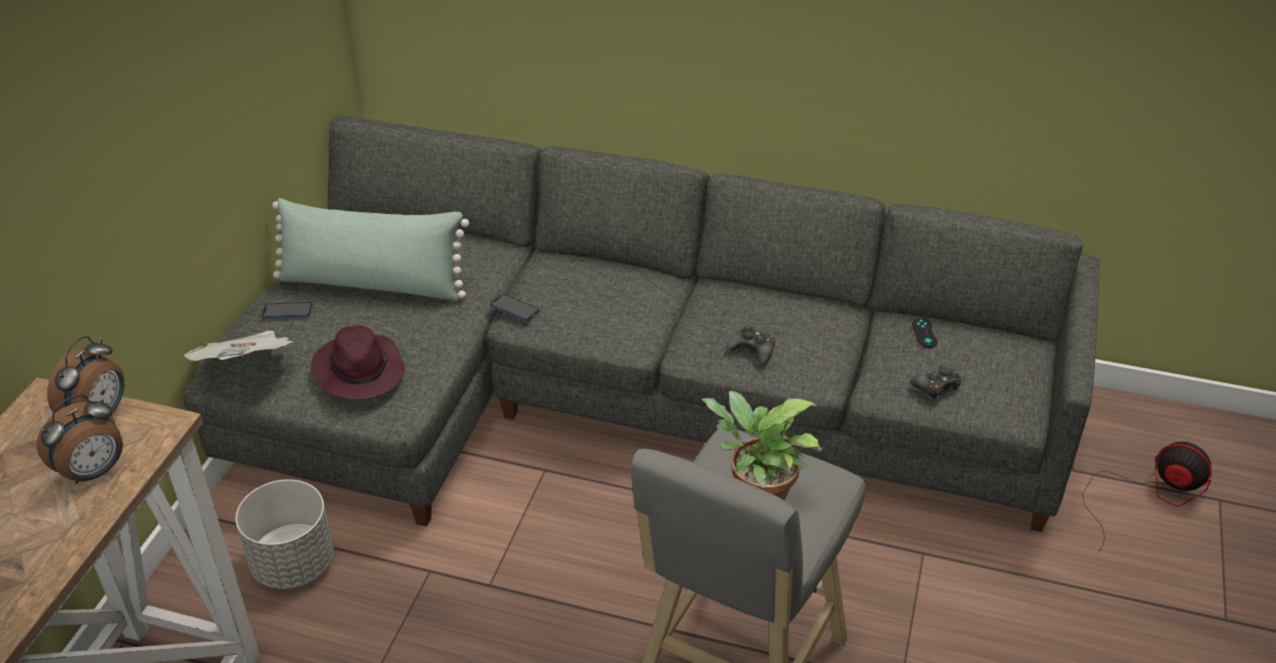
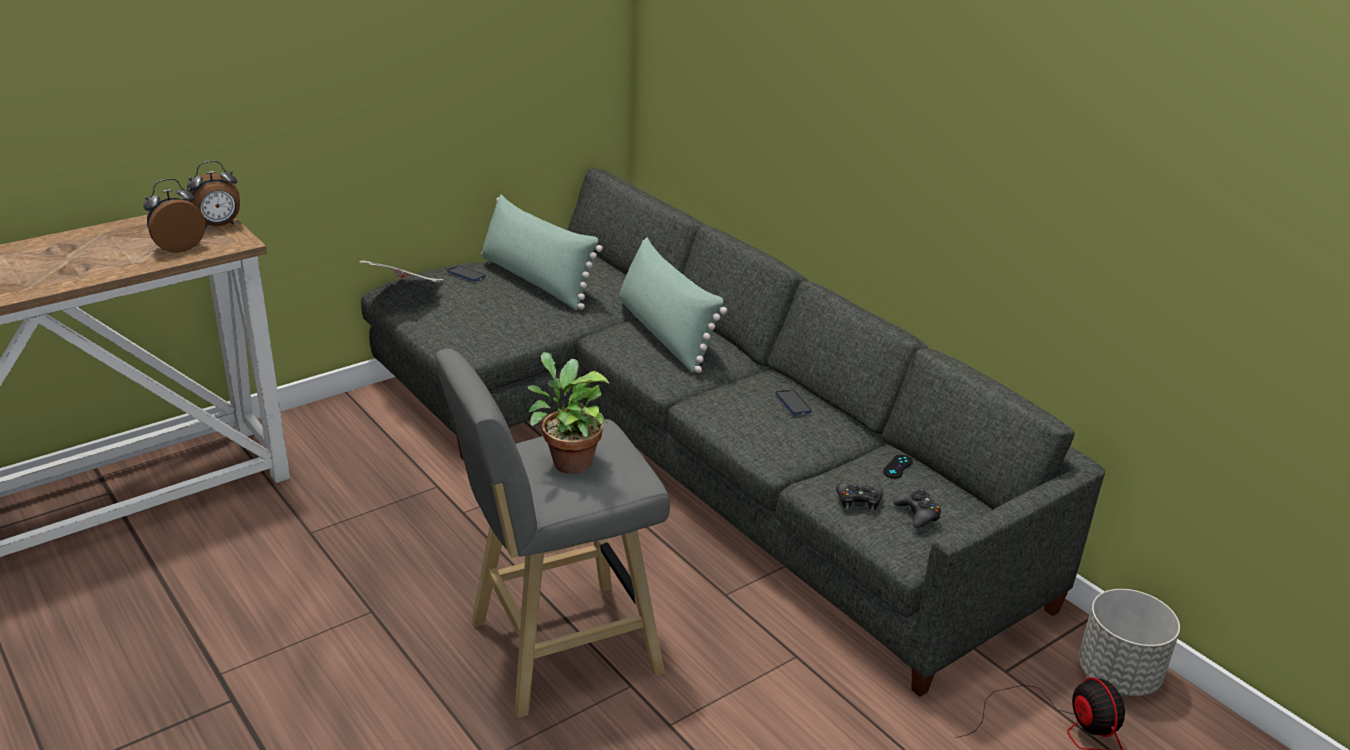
camera: 35 degrees right, 10 degrees down
(94, 472) = (178, 247): alarm clock -> alarm clock turned 150 degrees clockwise
(294, 564) = (366, 443): grey planter -> grey planter (1118, 675)
(359, 371) = (465, 320): purple hat -> none
(514, 309) = (608, 329): phone -> phone (793, 403)
(573, 287) = (665, 334): none -> green pillow
(752, 350) = (742, 418): black game controller -> black game controller (917, 514)

